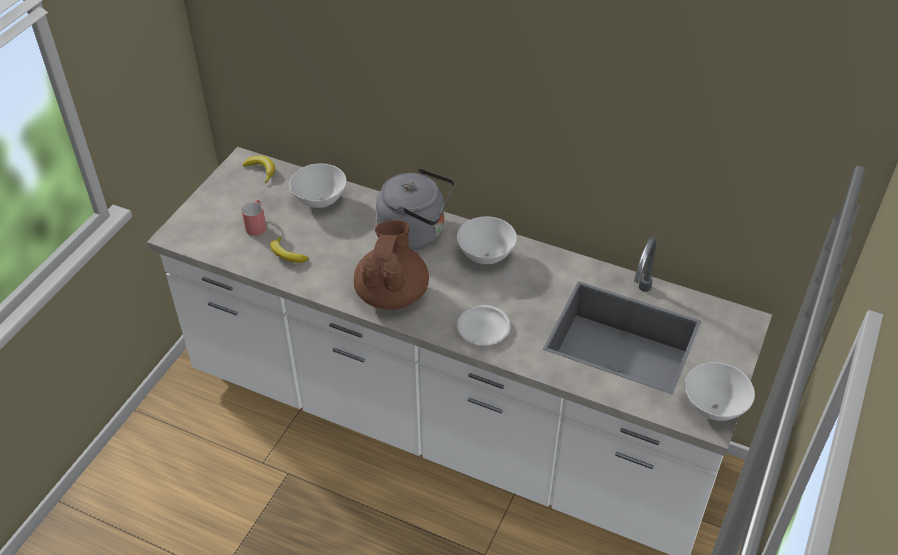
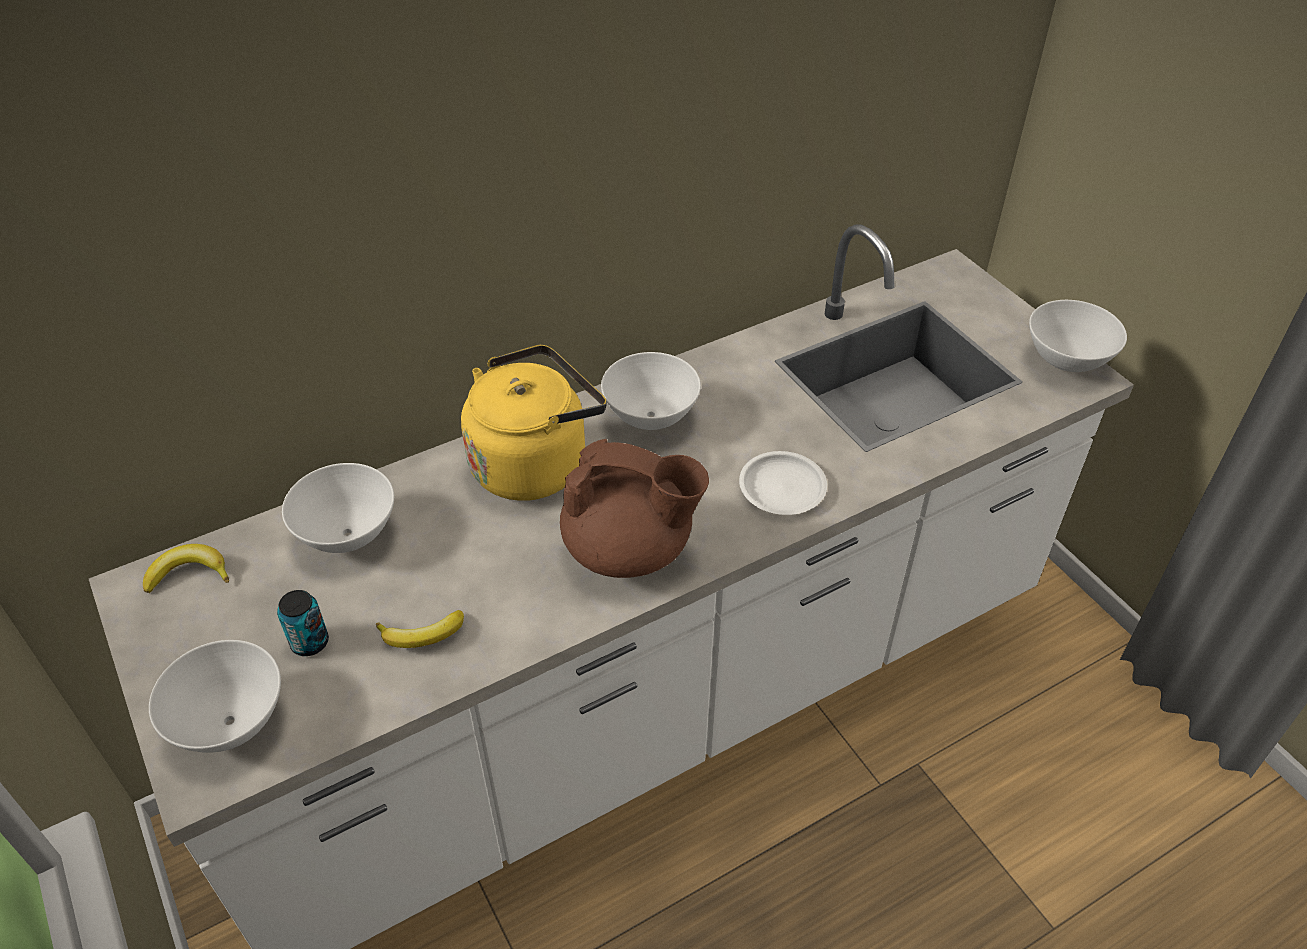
camera: 55 degrees left, 0 degrees up
(203, 228) = (232, 723): none -> white bowl
(257, 224) = (310, 642): red mug -> can
(392, 293) = (630, 549): brown teapot -> brown teapot turned 150 degrees clockwise
(416, 233) = (534, 463): grey kettle -> yellow kettle

